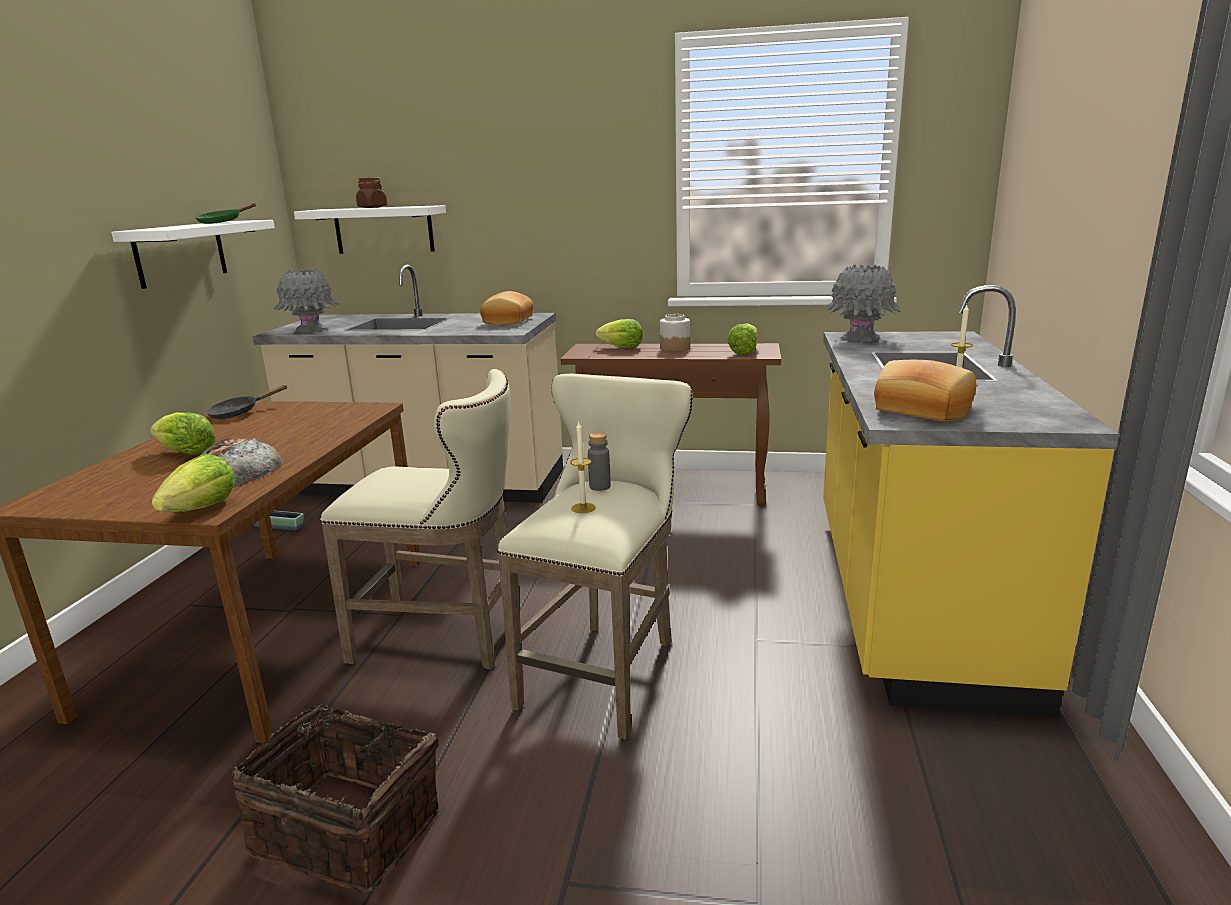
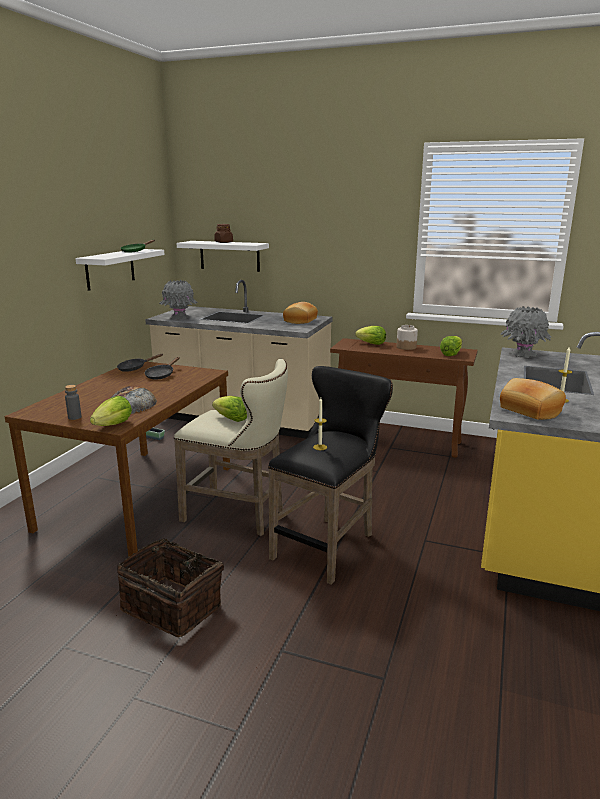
camera: 10 degrees right, 0 degrees up
(186, 453) = (105, 391): lettuce -> lettuce (232, 419)
(288, 419) = (161, 375): none -> black frying pan
(600, 486) = (333, 435): grey bottle -> grey bottle (74, 417)
(607, 669) = (329, 545): beige stool -> black stool

